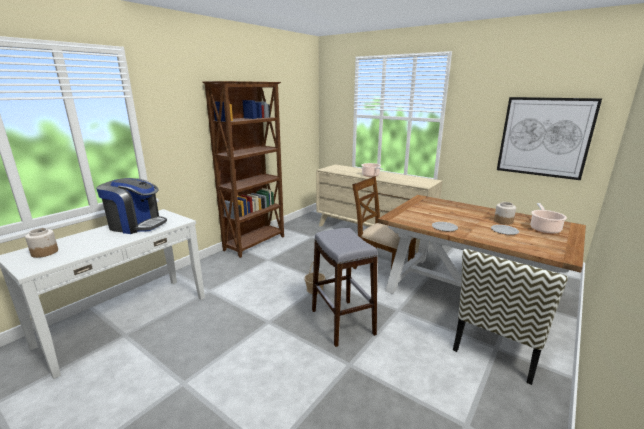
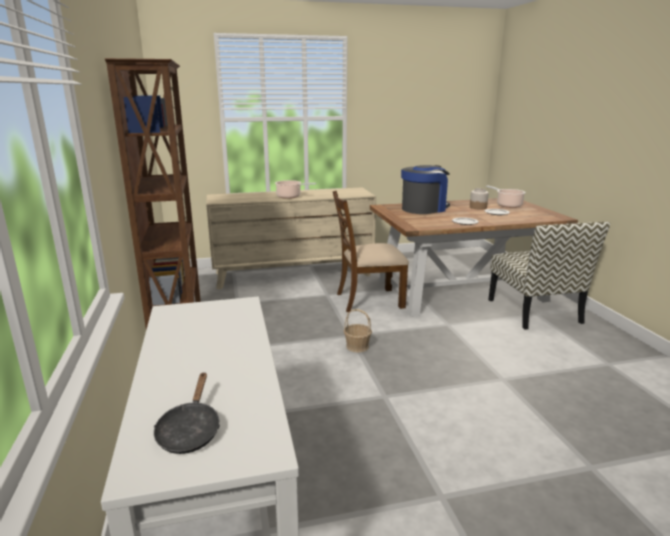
camera: 50 degrees left, 0 degrees up
(45, 252) = (190, 431): jar -> black frying pan
(136, 225) = (197, 335): coffee machine -> coffee machine (424, 209)
(342, 322) = (435, 356): grey stool -> none
(544, 137) = (442, 127): picture -> none

